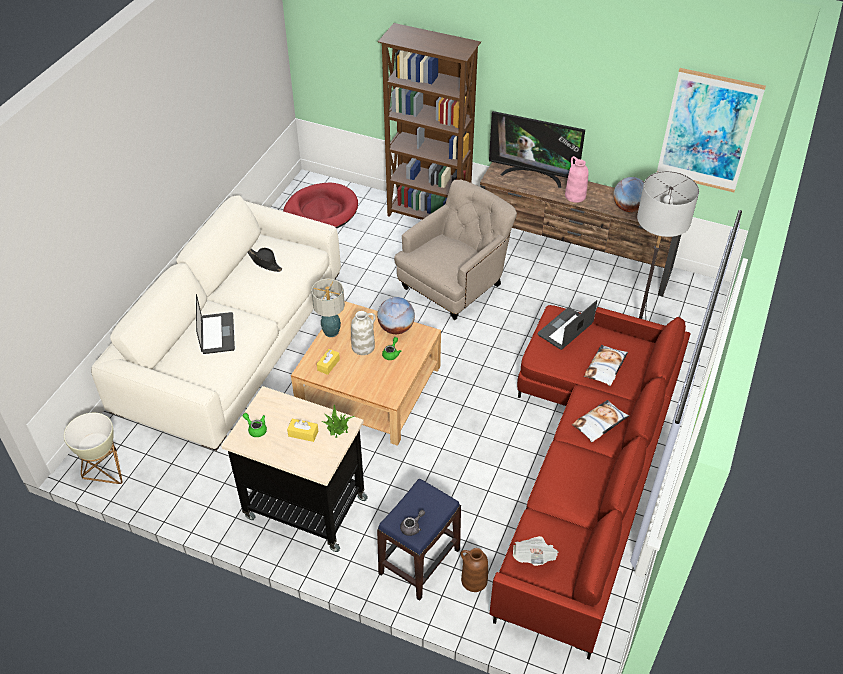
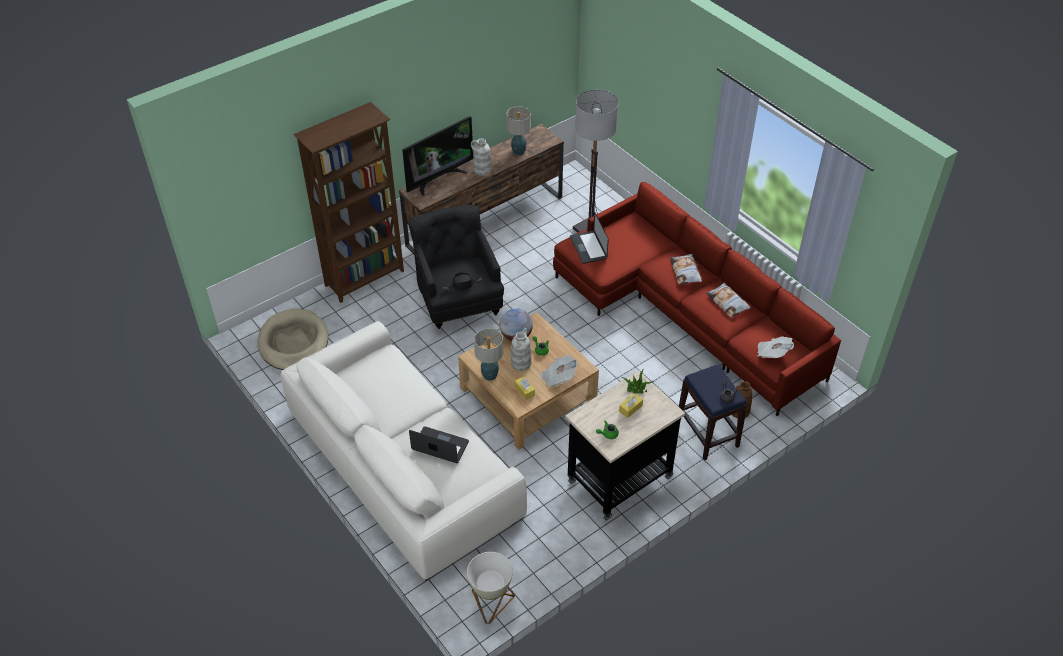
camera: 60 degrees left, 0 degrees up
(265, 263) = (377, 384): black hat -> black hat (462, 285)
(320, 211) = (293, 343): red dog bed -> beige dog bed
(363, 382) = (558, 377): none -> newspaper
(455, 284) = (457, 298): beige armchair -> black armchair
(574, 196) = (482, 170): pink vase -> white vase
(605, 368) = (638, 246): pillow -> pillow (727, 302)
(628, 208) = (518, 151): globe -> table lamp
(708, 131) = (539, 61): picture -> none

